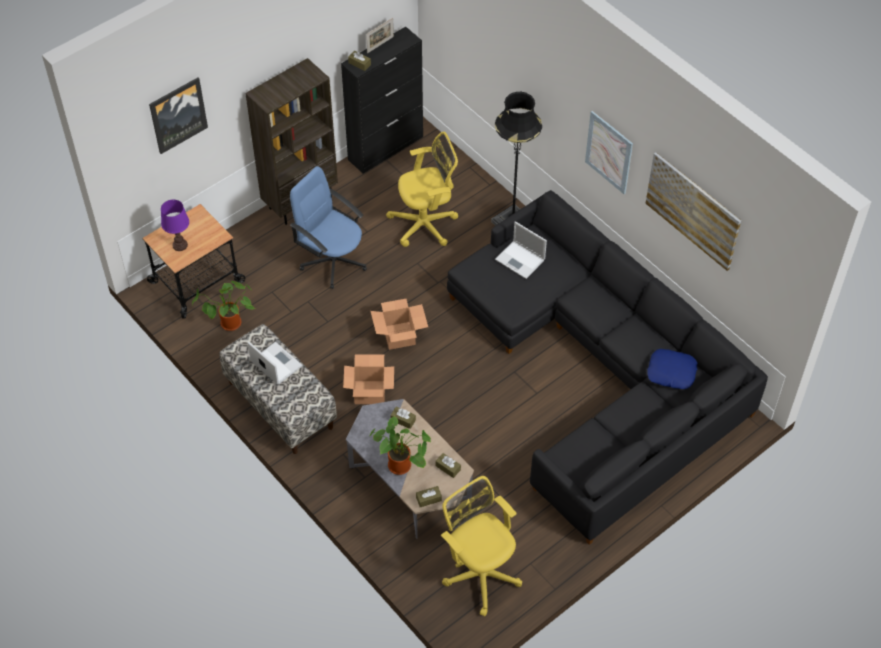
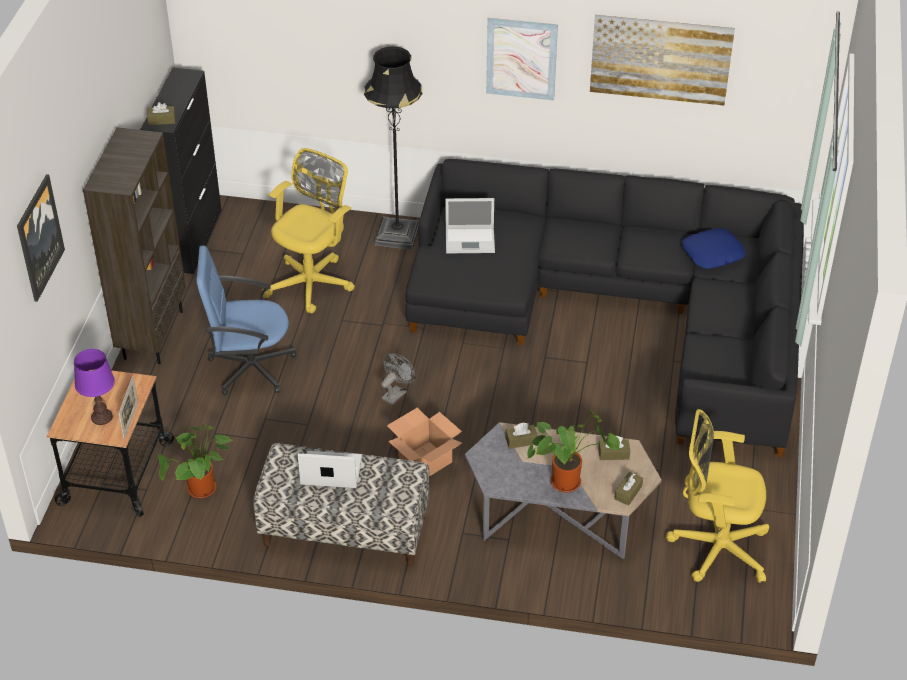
camera: 40 degrees left, 10 degrees down
(380, 45) = (164, 94): picture frame -> picture frame (130, 420)
(398, 335) = (396, 393): cardboard box -> grey fan

